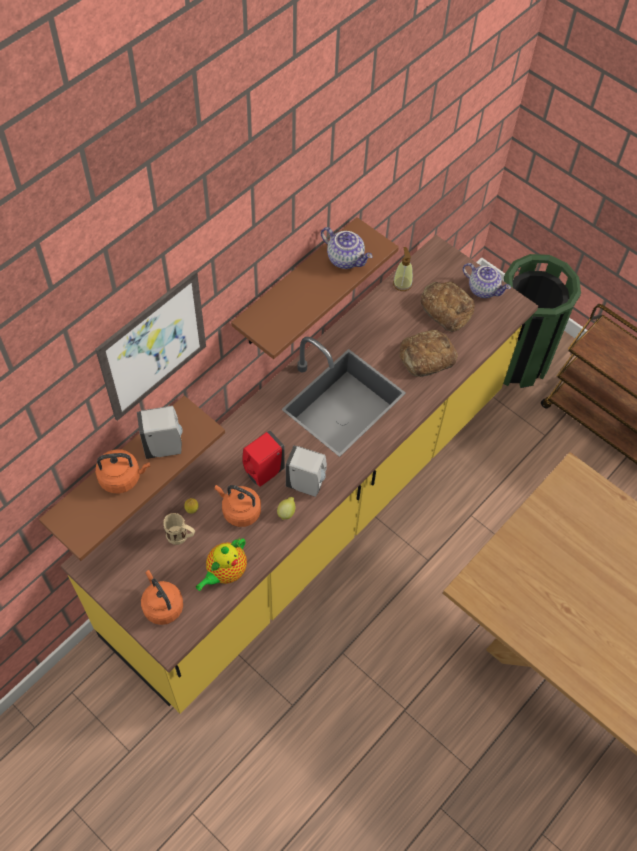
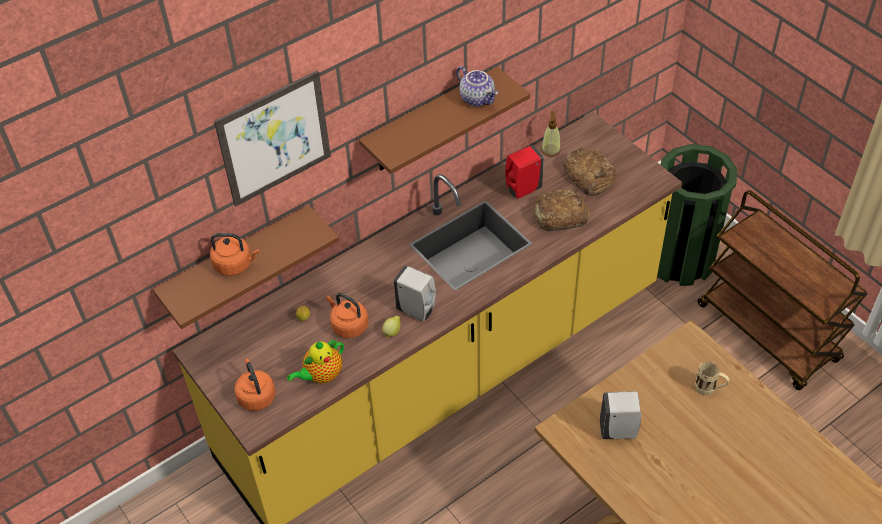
camera: 15 degrees right, 10 degrees down
(165, 447) = (280, 244): white soap dispenser -> white soap dispenser (619, 430)
(181, 538) = (288, 341): beige mug -> beige mug (709, 389)
(263, 473) = (378, 296): red soap dispenser -> red soap dispenser (522, 190)
(484, 289) = (630, 162): teapot -> none

